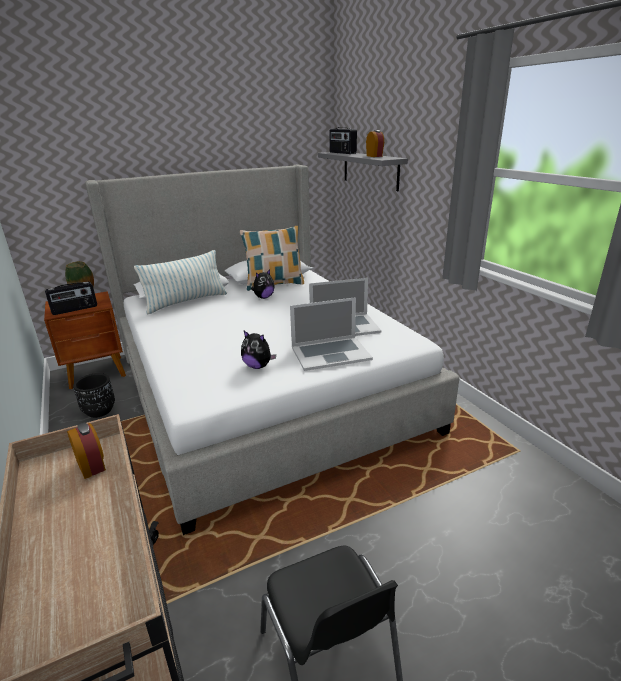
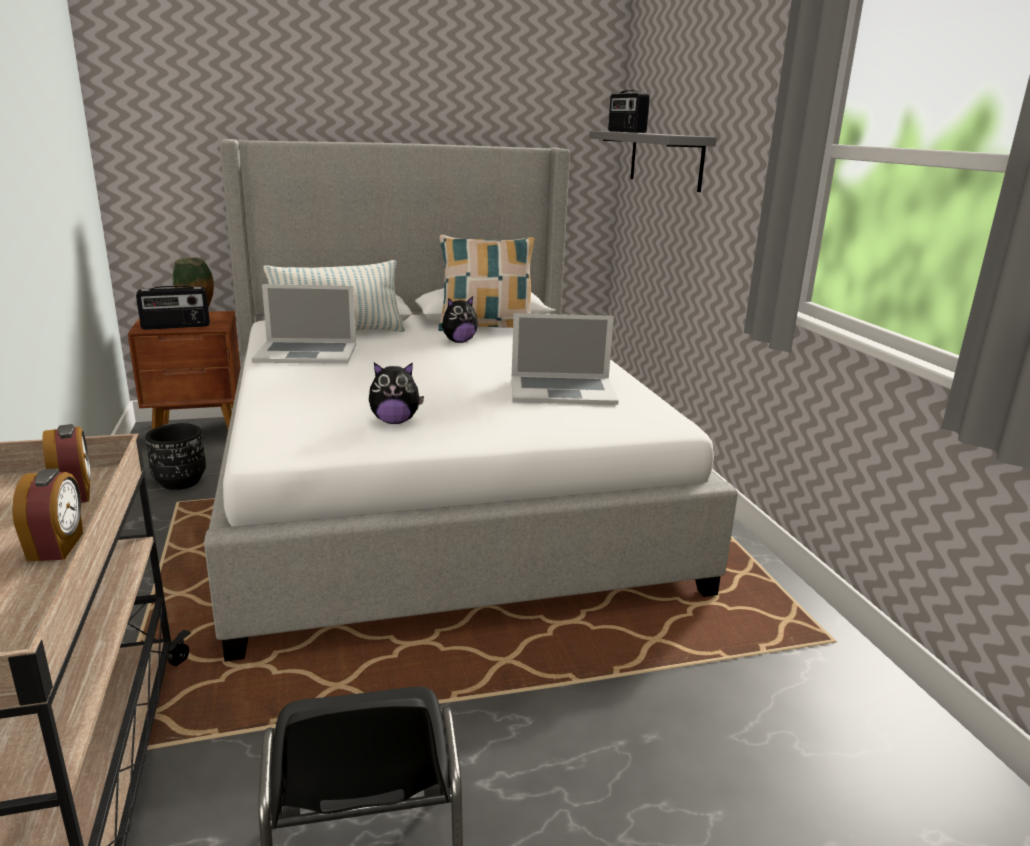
camera: 10 degrees right, 5 degrees down
(258, 366) = (395, 421): plush toy -> plush toy turned 45 degrees counterclockwise
(330, 353) = (518, 420): laptop -> laptop (306, 353)
(374, 156) = (668, 134): alarm clock -> alarm clock (57, 547)

